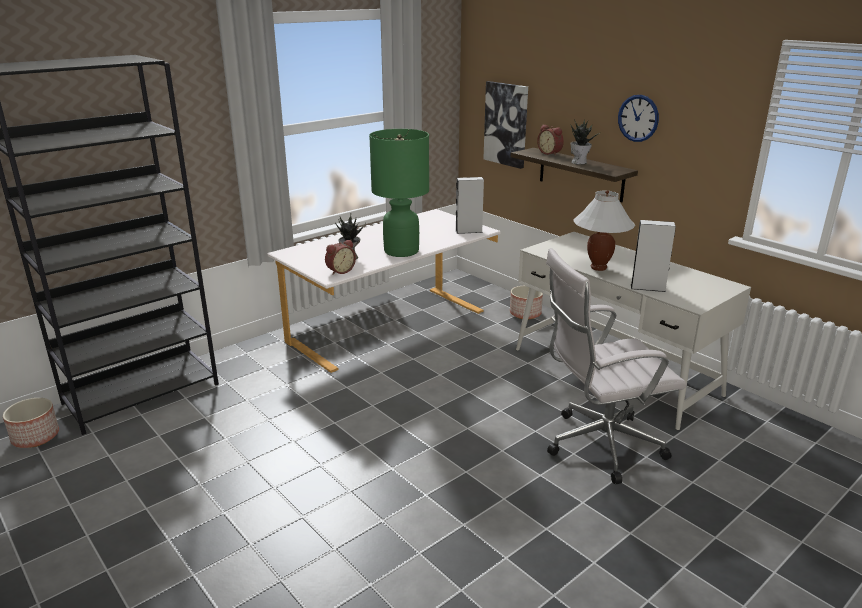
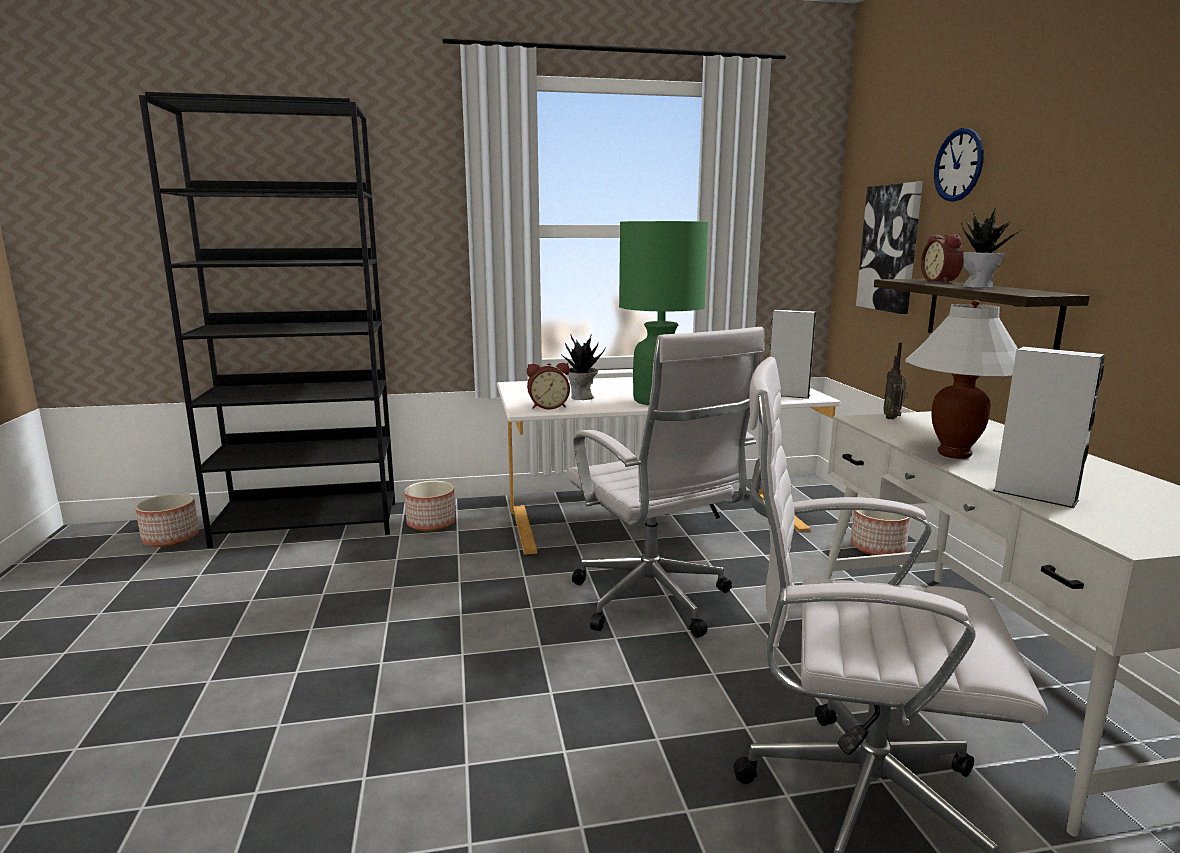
camera: 30 degrees right, 10 degrees down
(239, 368) = (431, 523): none -> planter
(438, 381) = (654, 603): none -> white office chair
(549, 245) = (893, 418): none -> radio
(638, 118) = (1095, 195): wall clock -> wall clock (958, 165)

